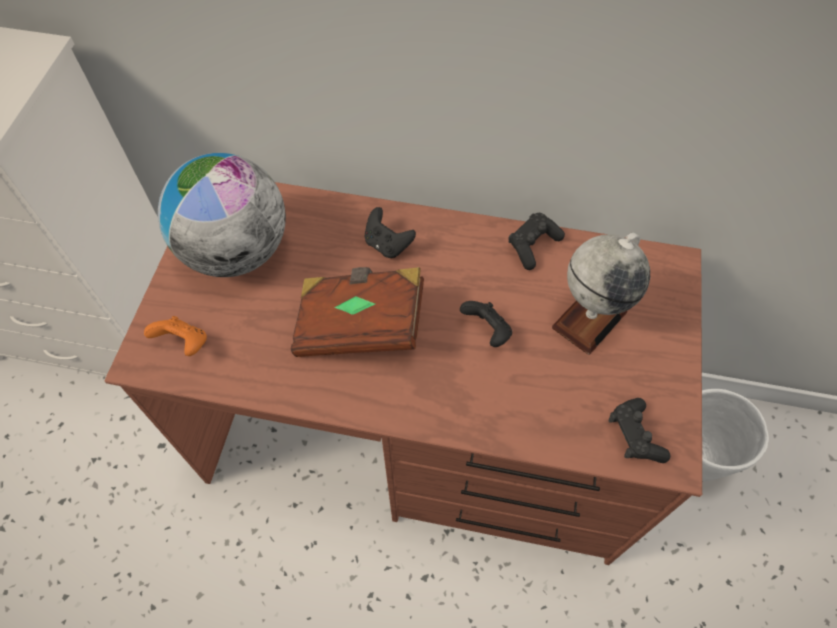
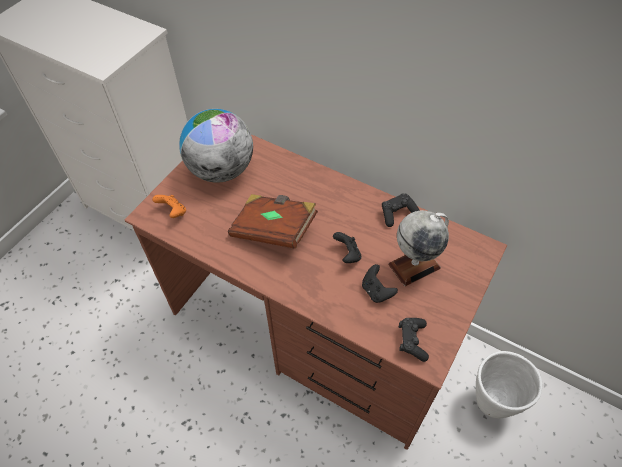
camera: 20 degrees right, 5 degrees down
(387, 244) = (309, 189): black game controller -> black game controller (376, 291)

